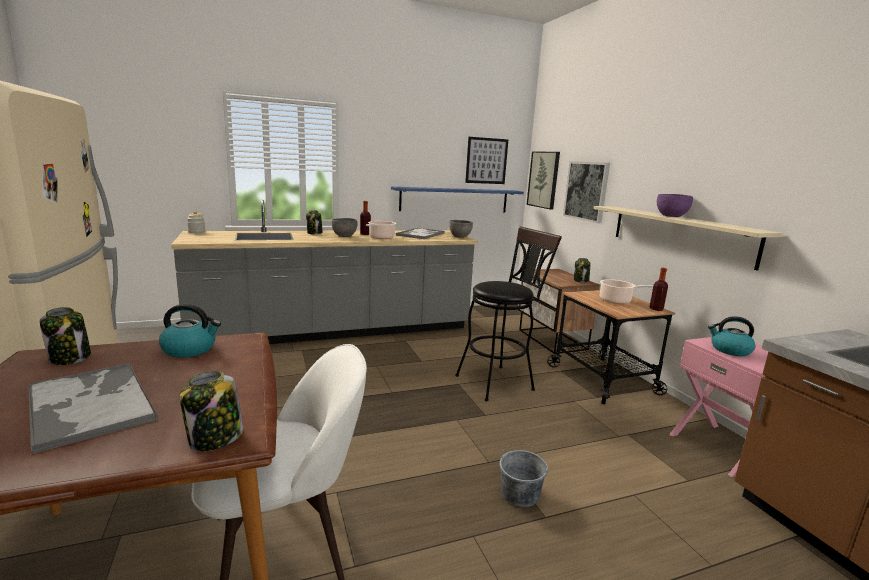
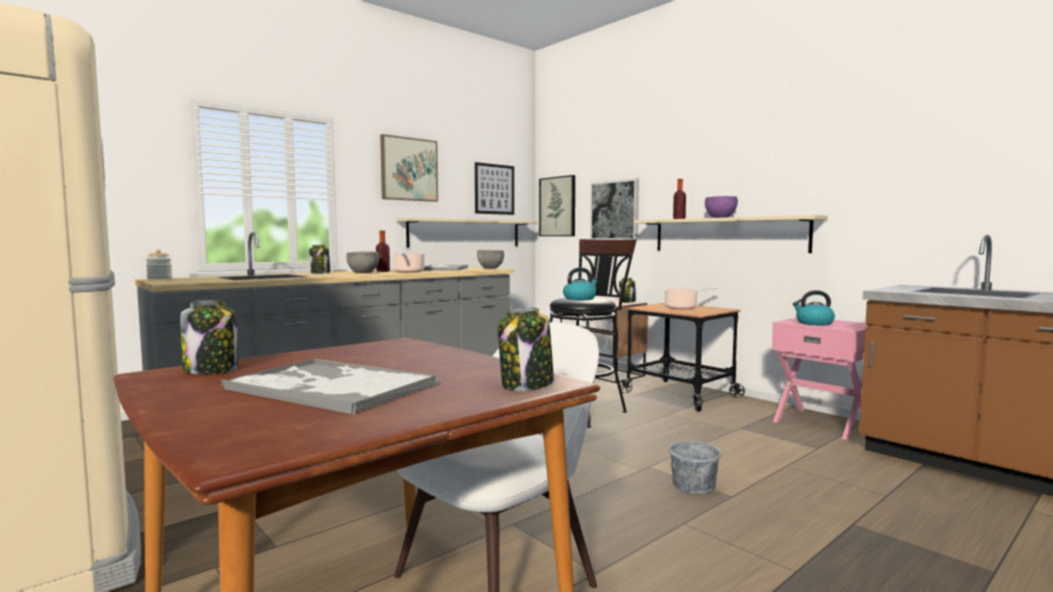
camera: 20 degrees left, 10 degrees down
(190, 349) = (353, 351): kettle -> kettle (580, 299)
(404, 144) = (409, 169): none -> picture
(454, 200) = (465, 233): blue shelf -> beige shelf
(656, 309) = (722, 309): bottle -> bottle (679, 219)

